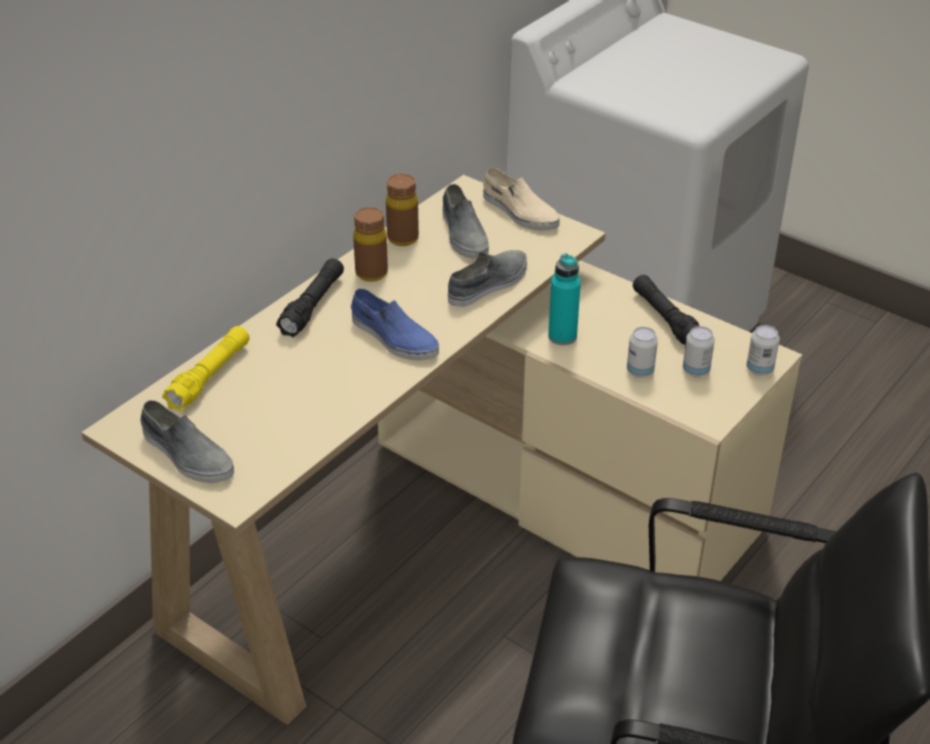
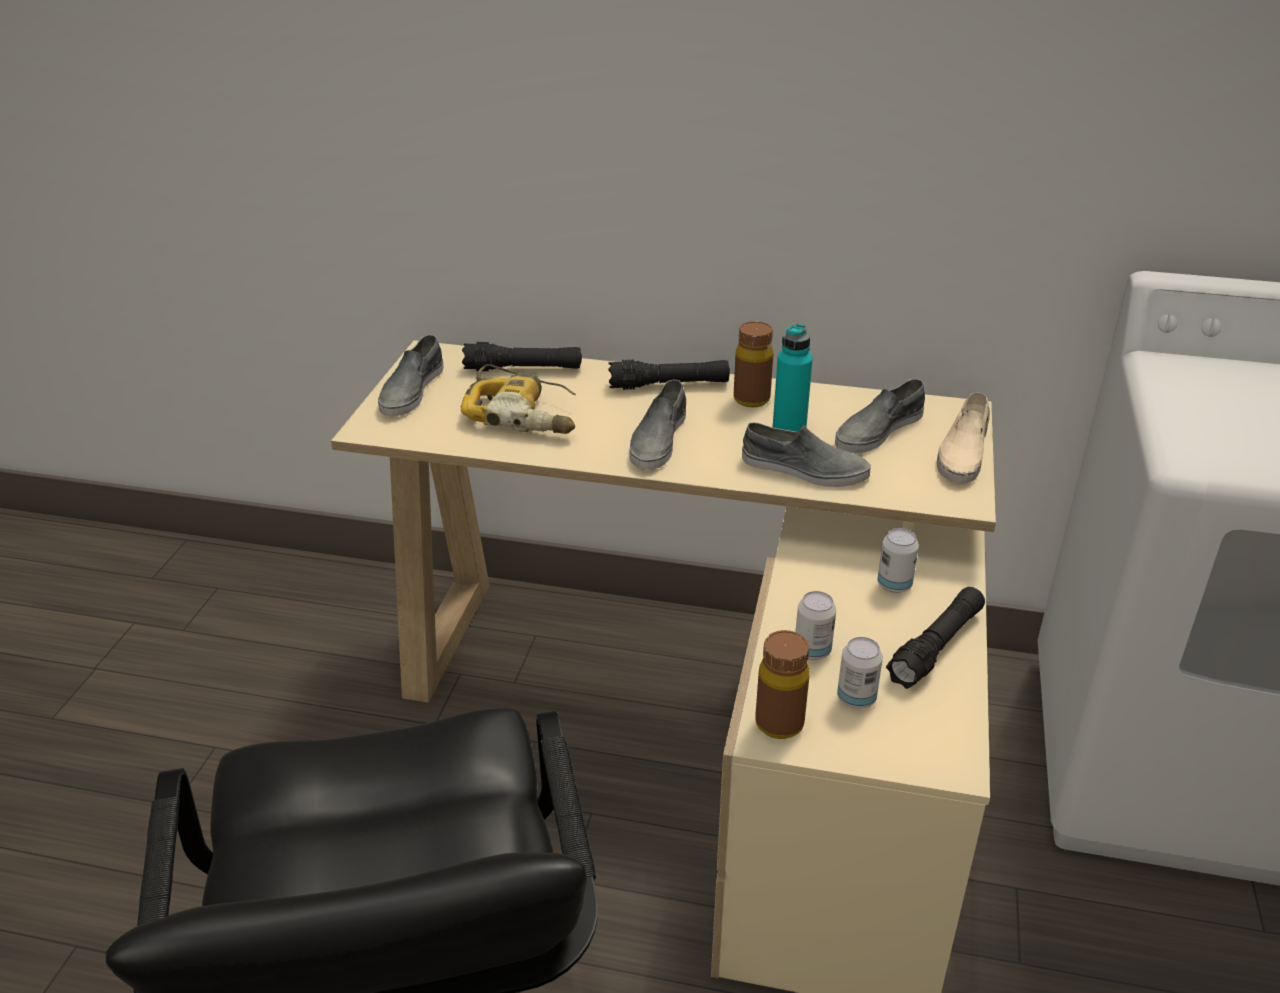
camera: 65 degrees right, 5 degrees down
(209, 376) = (523, 369): yellow flashlight -> black flashlight
(291, 396) = (524, 413): none -> power drill
(393, 337) = (658, 440): blue shoe -> grey shoe
(403, 238) = (829, 399): brown bottle -> brown bottle (779, 723)
(562, 336) = (822, 574): turquoise bottle -> turquoise bottle (789, 429)
(759, 369) = (913, 759): can -> can (894, 585)

